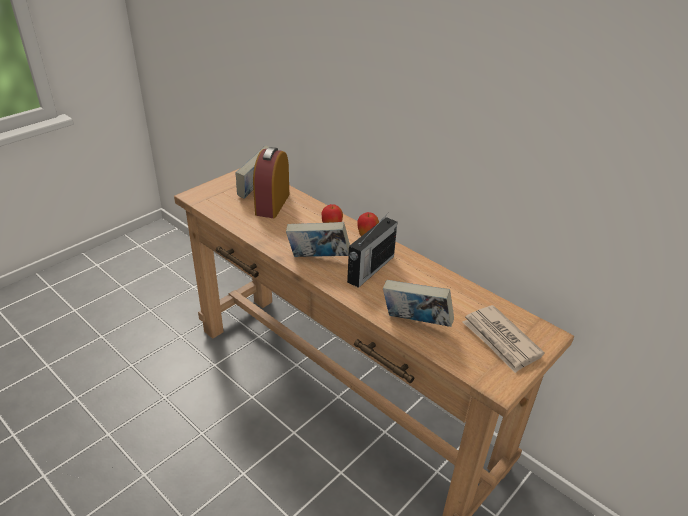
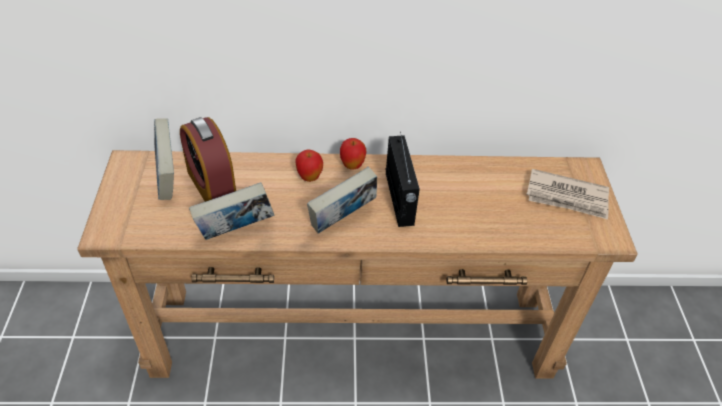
camera: 45 degrees left, 10 degrees up
(415, 323) = (498, 227): book -> book (236, 232)

